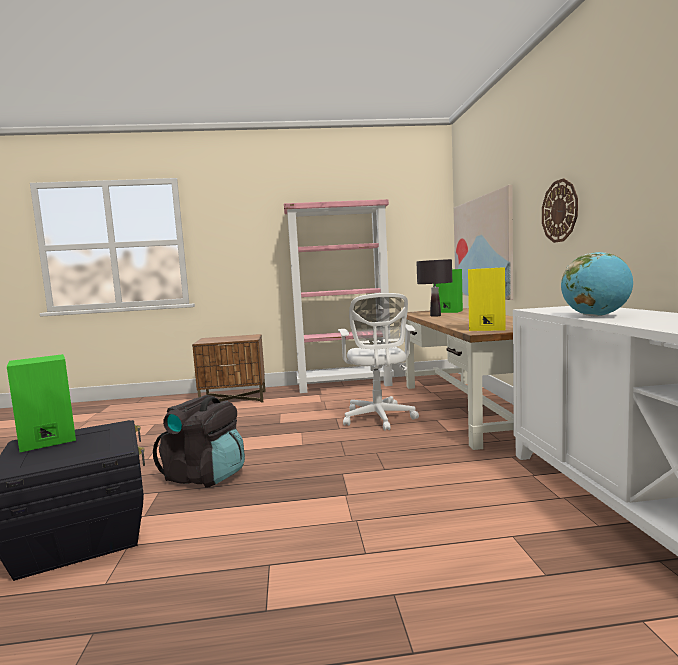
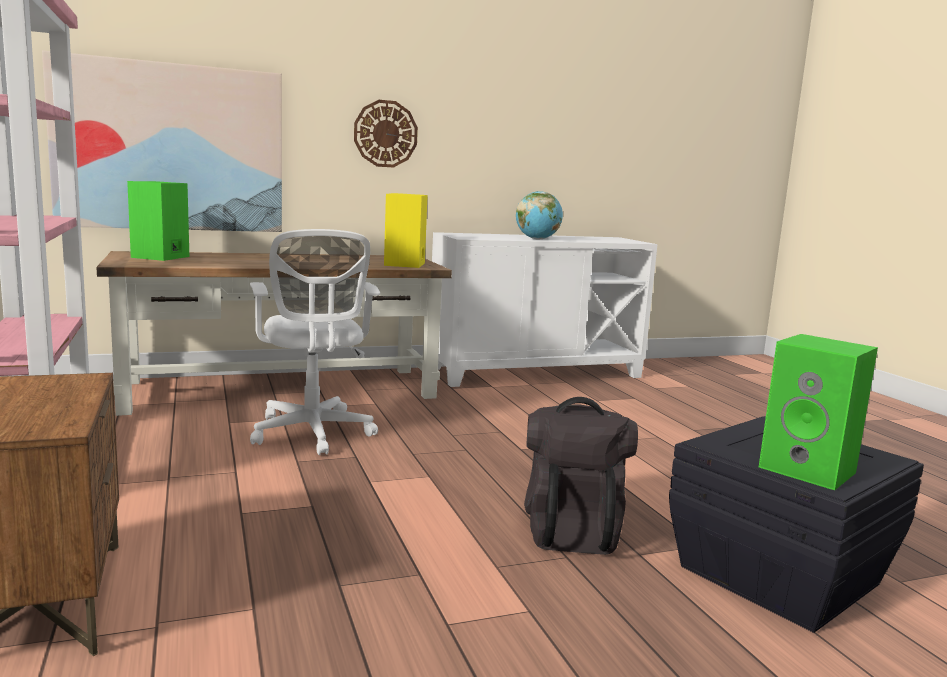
camera: 105 degrees left, 5 degrees up
(379, 419) = (313, 434): white office chair -> white office chair turned 90 degrees clockwise
(435, 316) = (222, 263): black table lamp -> none

